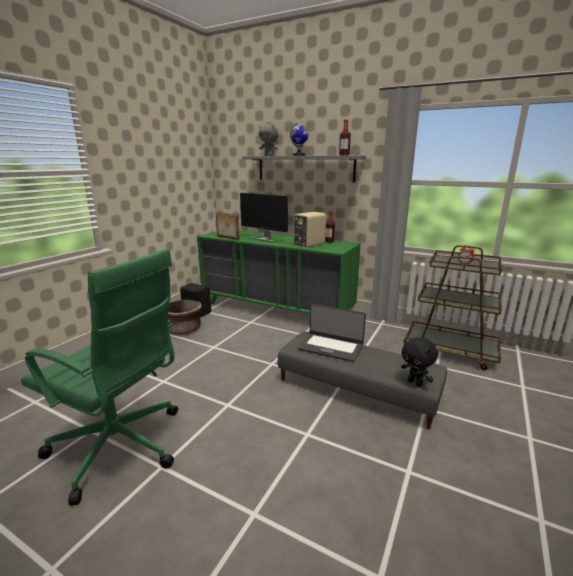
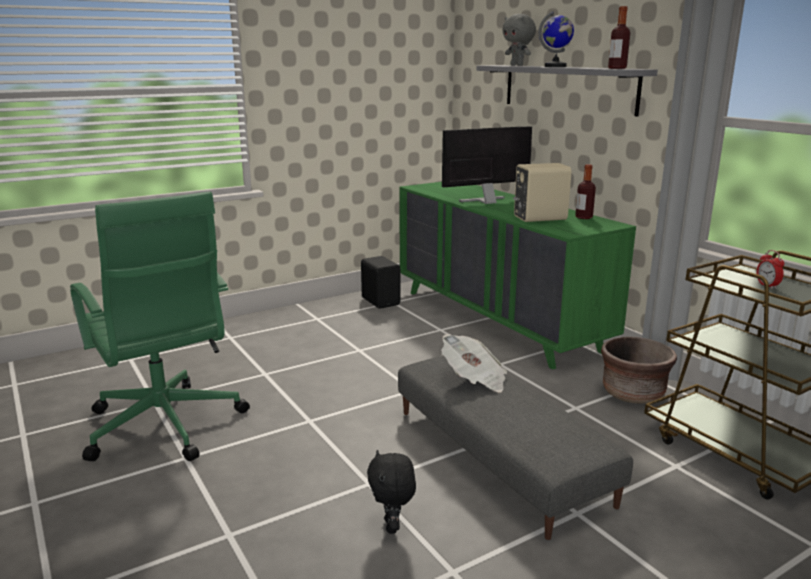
camera: 30 degrees right, 0 degrees up
(184, 329) = (344, 320): brown planter -> brown planter (633, 393)
(227, 238) = (435, 194): picture frame -> none
(264, 239) = (486, 201): monitor -> monitor turned 90 degrees clockwise
(330, 347) = (474, 379): laptop -> newspaper
(415, 383) = (540, 457): black plush toy -> black plush toy (392, 526)

